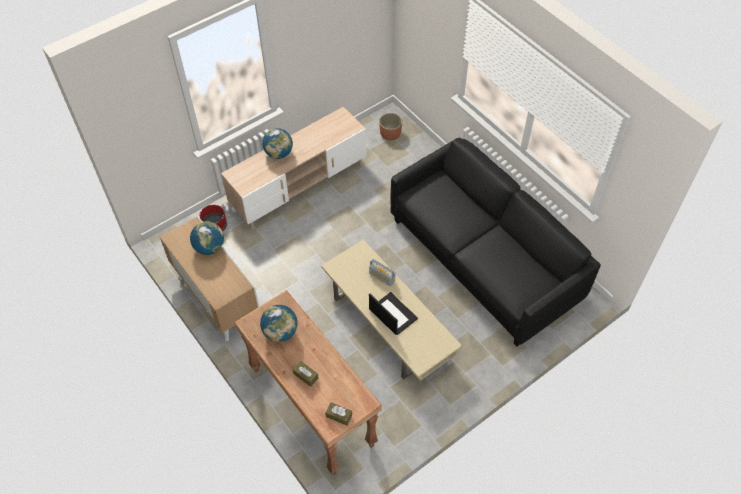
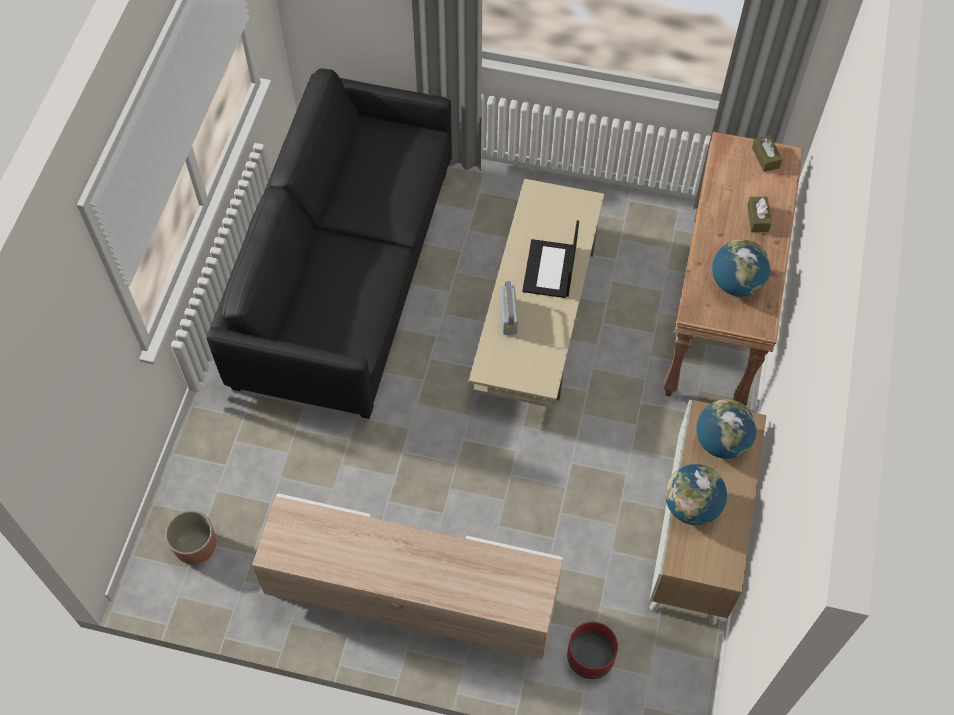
camera: 130 degrees left, 5 degrees up
(279, 153) = (434, 579): globe -> globe (721, 442)

